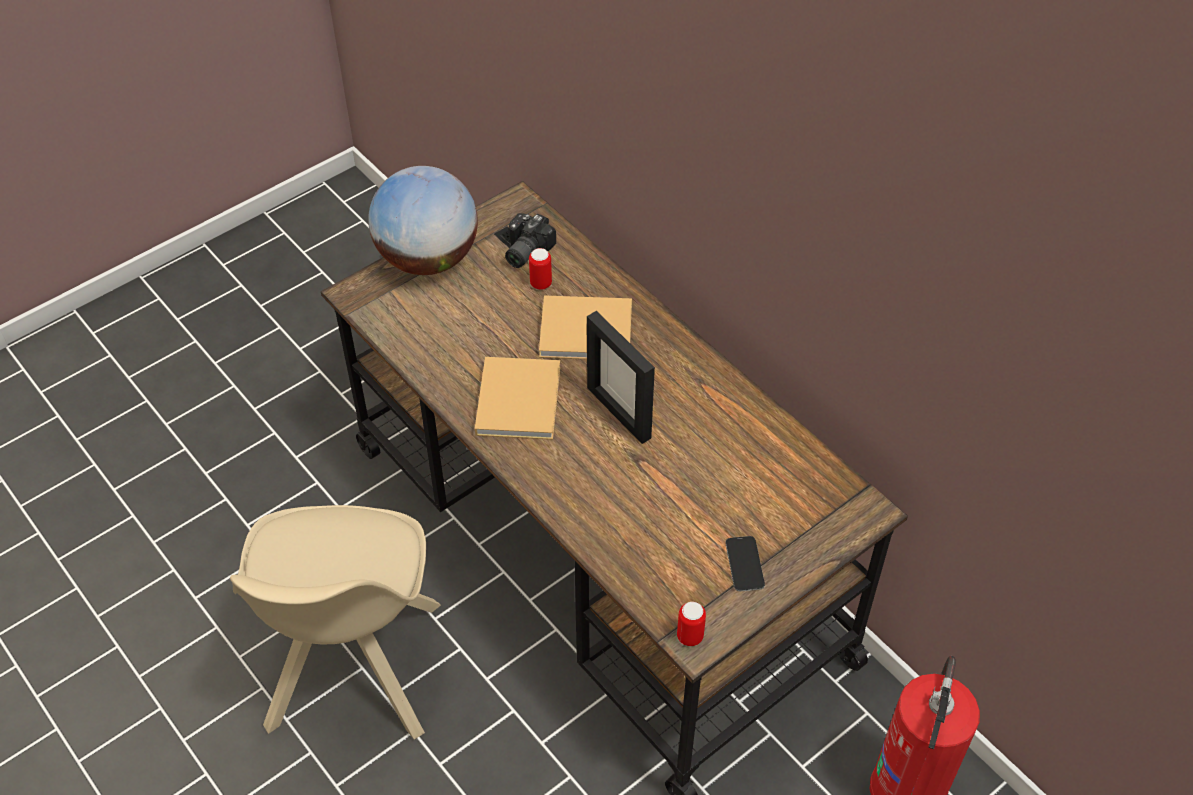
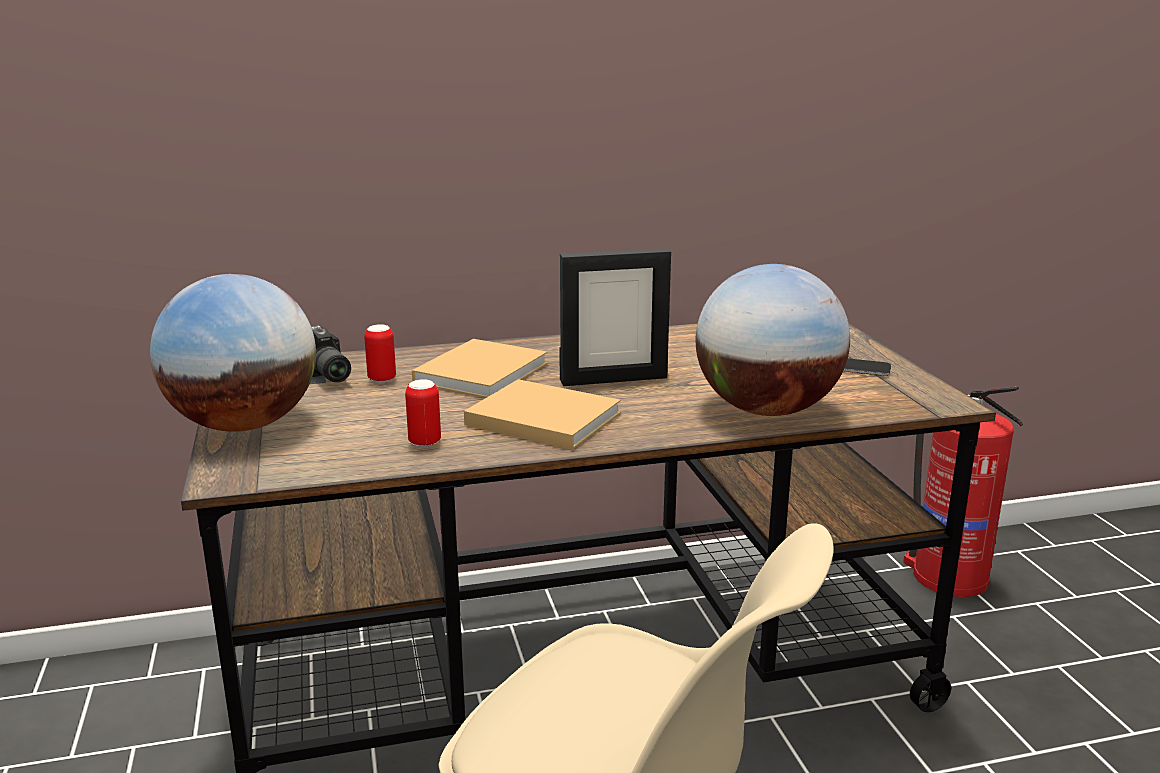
camera: 65 degrees left, 30 degrees down
(608, 525) = (767, 410): none -> globe
(690, 636) = (939, 403): can -> can (424, 443)

